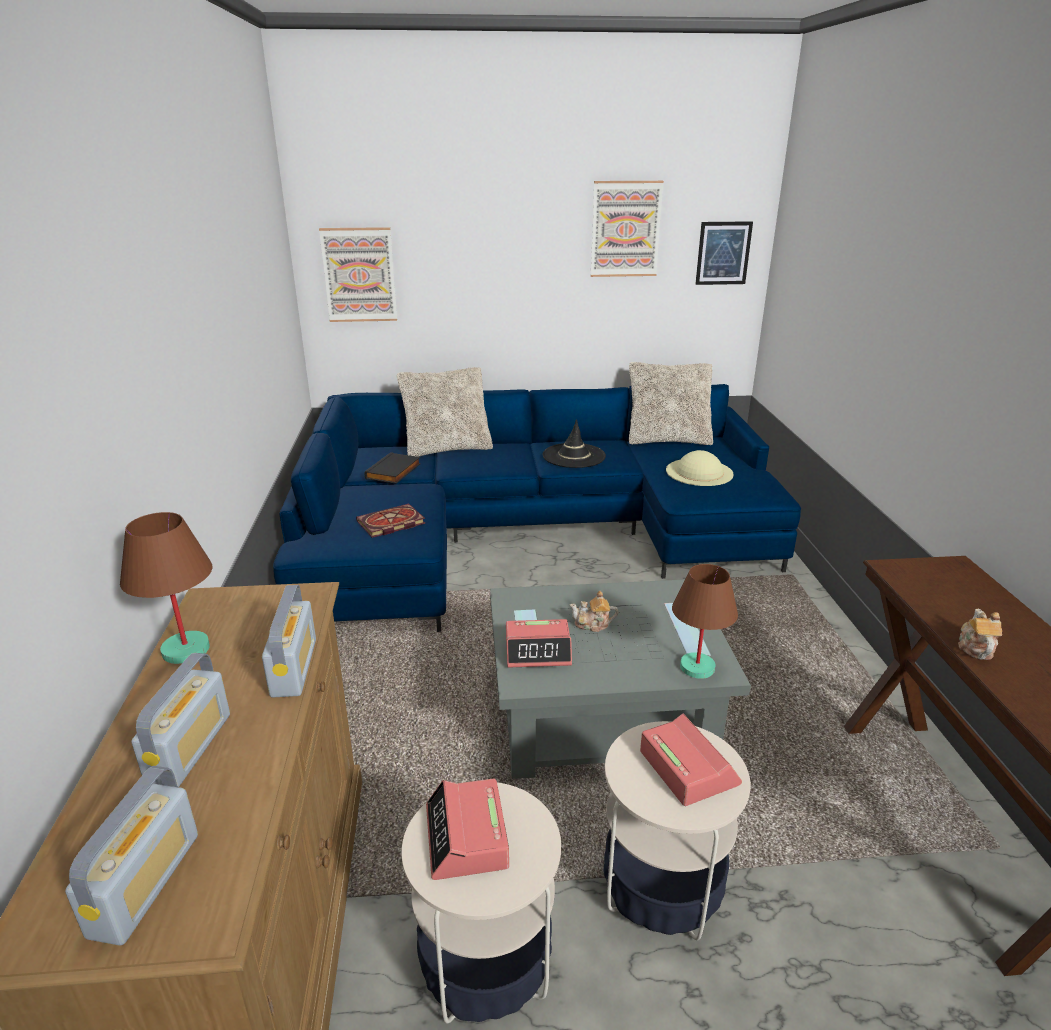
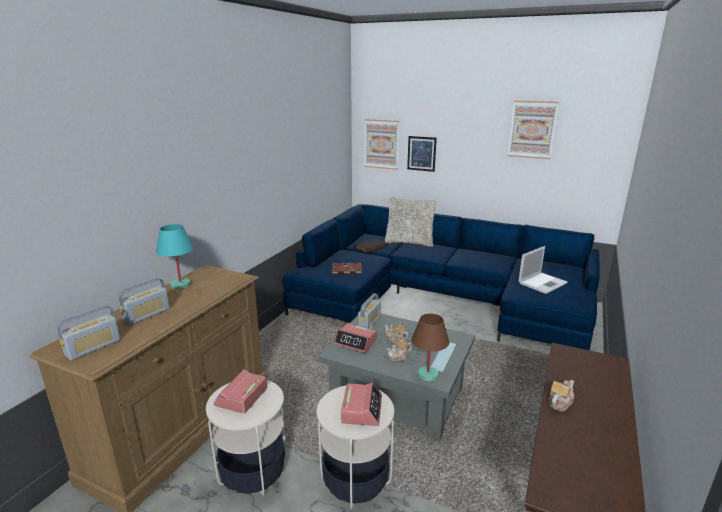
camera: 30 degrees right, 5 degrees down
(185, 650) = (180, 285): brown table lamp -> turquoise table lamp
(294, 667) = (206, 300): radio -> radio (369, 322)
(573, 456) = (474, 259): black hat -> none
(628, 653) = (399, 357): none -> teapot
(668, 438) = (544, 261): beige pillow -> none
(699, 472) = (543, 283): beige hat -> laptop
(723, 253) = (599, 149): picture -> picture (421, 153)

